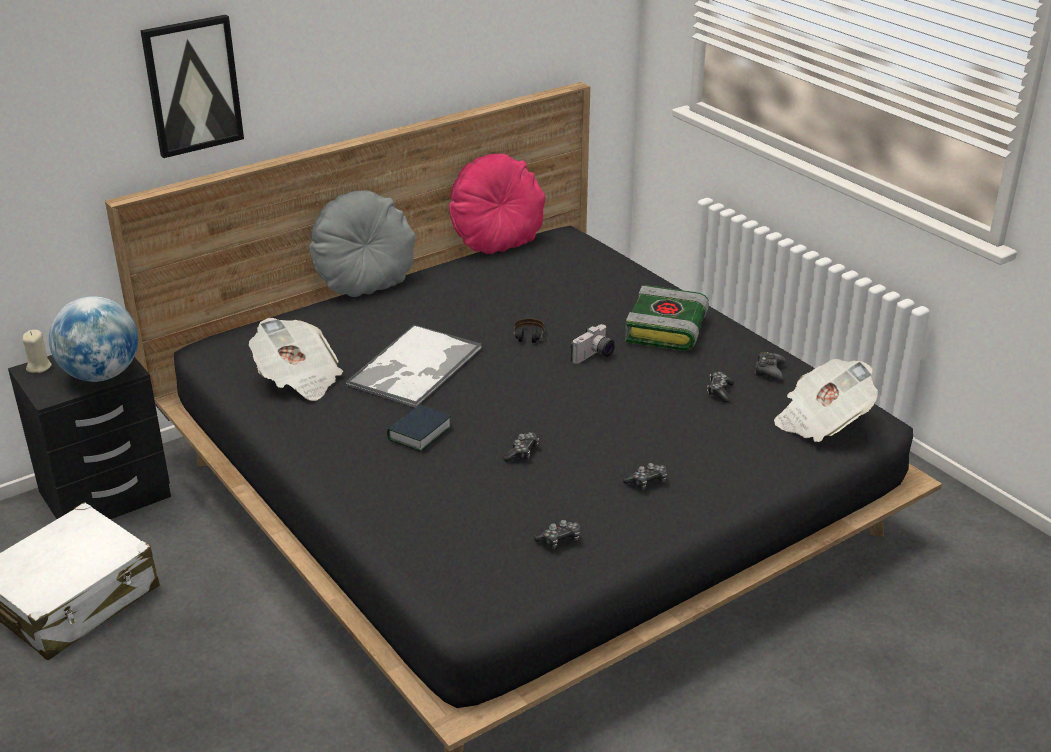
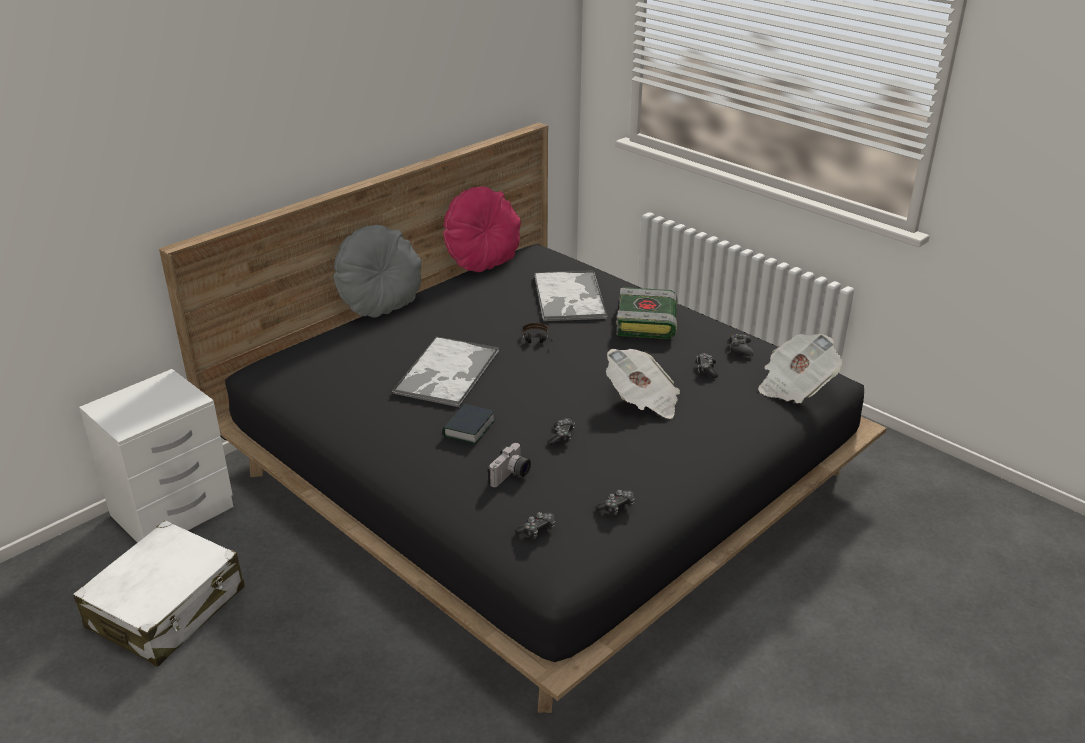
camera: 10 degrees left, 0 degrees up
(39, 367) = (108, 403): beige candle -> none
(101, 375) = (169, 405): globe -> none
(105, 495) = (172, 512): black nightstand -> white nightstand
(192, 85) = (229, 141): picture -> none
(298, 379) = (348, 392): newspaper -> newspaper (643, 401)
(584, 292) = (569, 297): none -> tray
(594, 356) = (595, 349): camera -> camera (511, 476)
(647, 482) = (672, 450): game controller -> game controller (537, 530)

